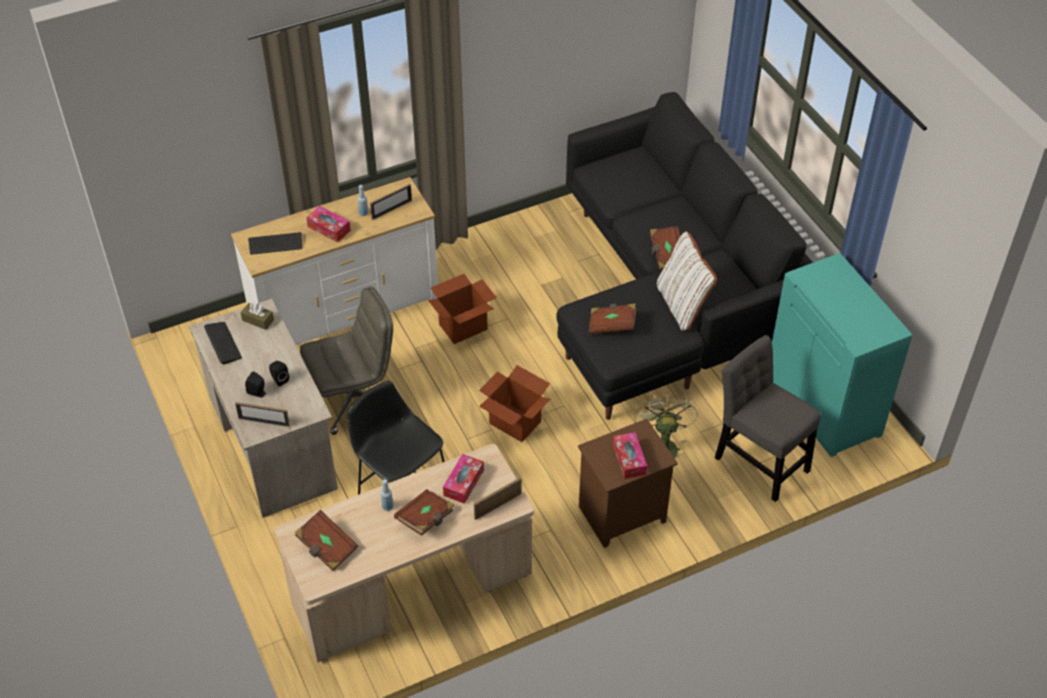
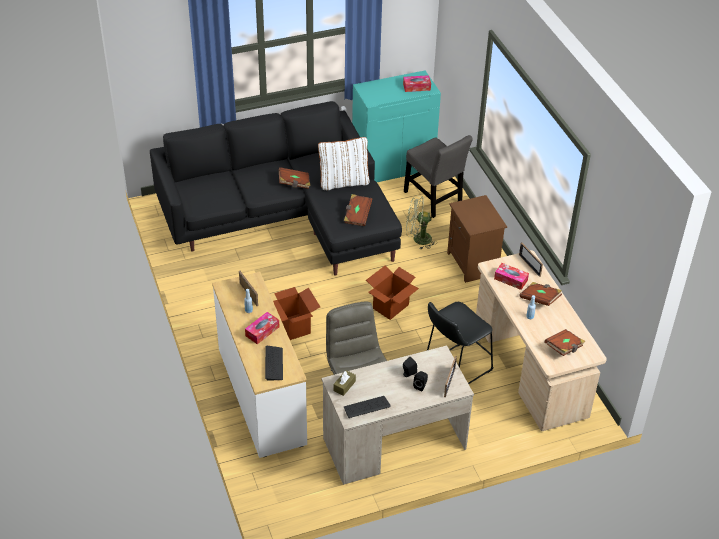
camera: 85 degrees left, 5 degrees down
(629, 459) = (482, 214): tissue box -> tissue box (416, 87)
(758, 460) = (434, 199): grey chair -> grey chair turned 90 degrees counterclockwise

